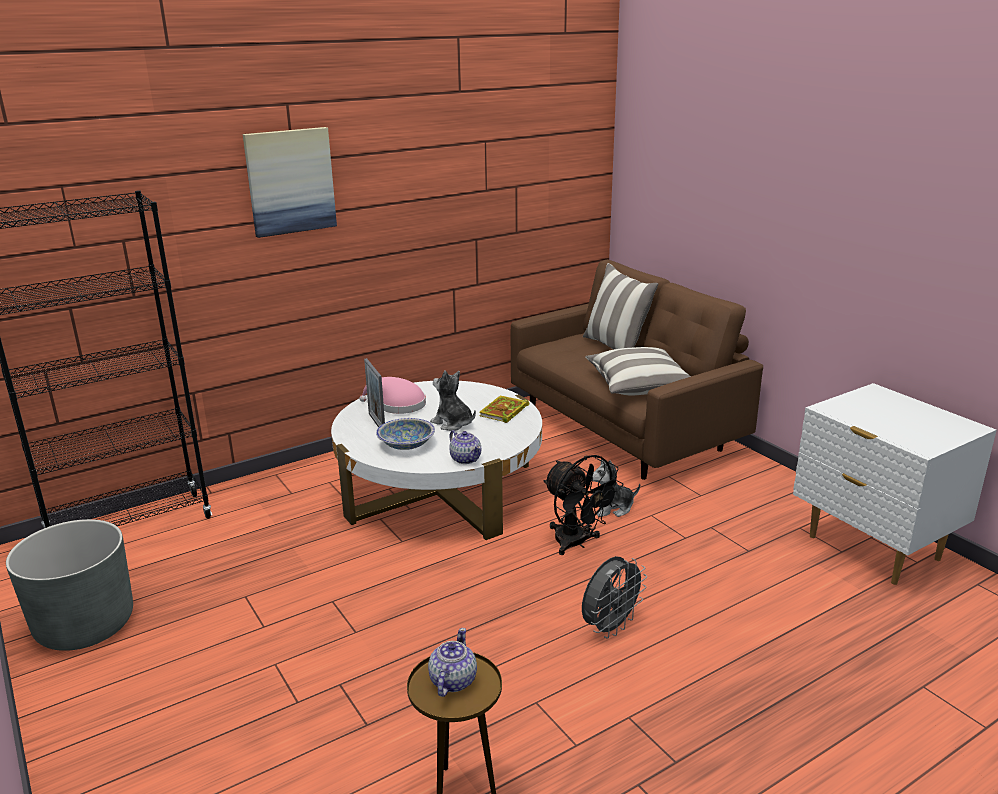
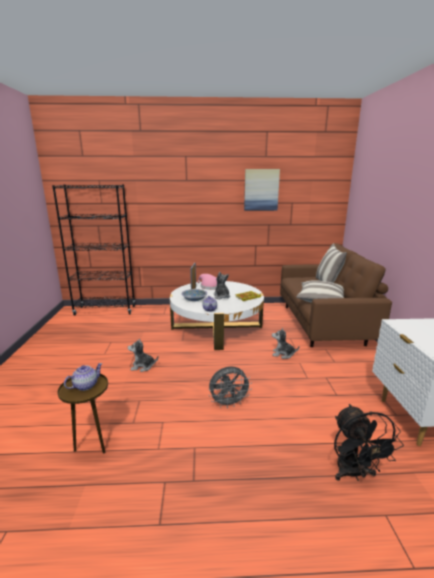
camera: 30 degrees right, 5 degrees down
(85, 625) = (59, 335): grey planter -> none
(290, 181) = (184, 188): picture -> picture (261, 190)
(382, 622) = (142, 366): none -> plush toy
(576, 543) = (251, 363): black fan -> black fan (353, 474)

